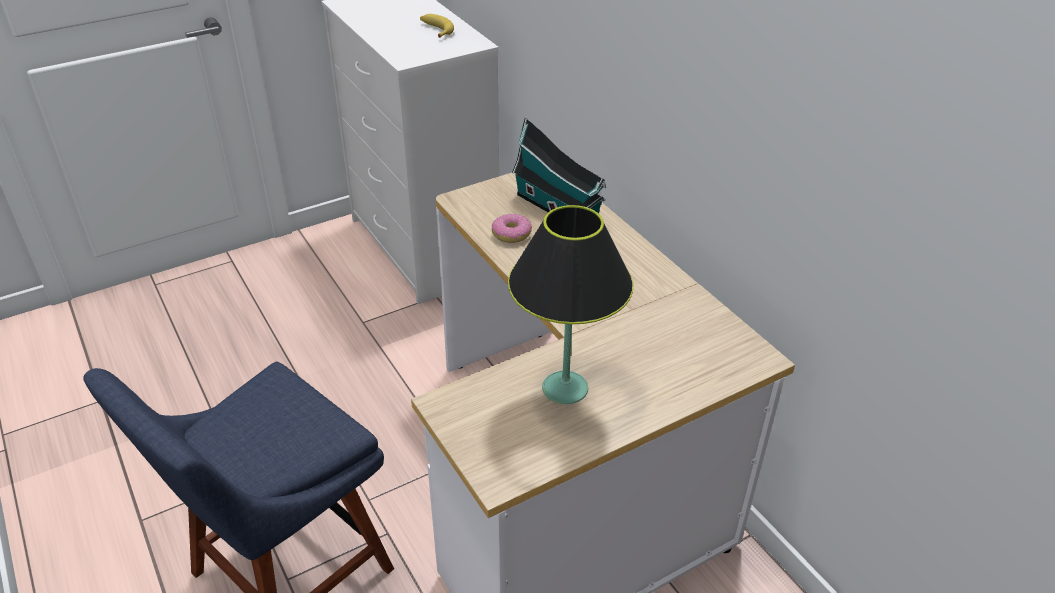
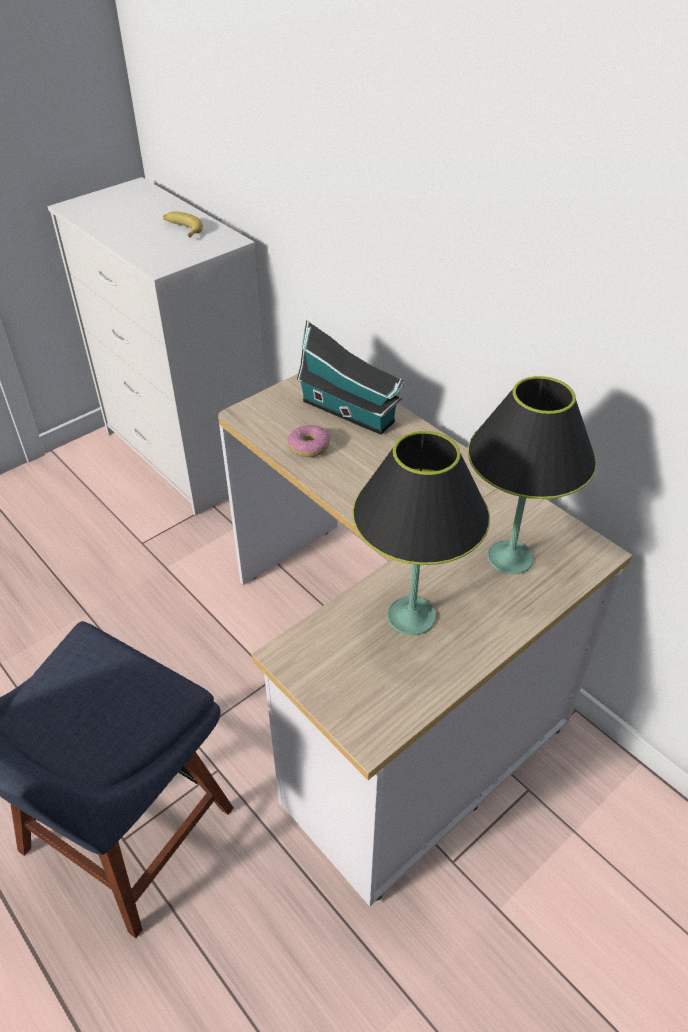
camera: 10 degrees left, 5 degrees up
(673, 351) = (509, 557): none -> black table lamp

